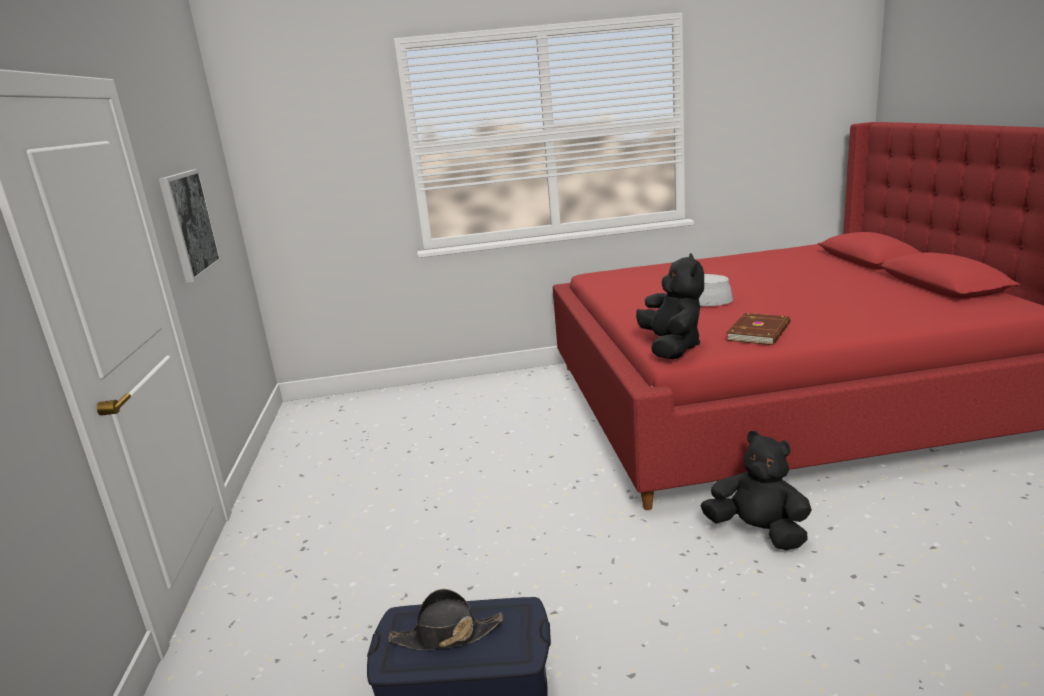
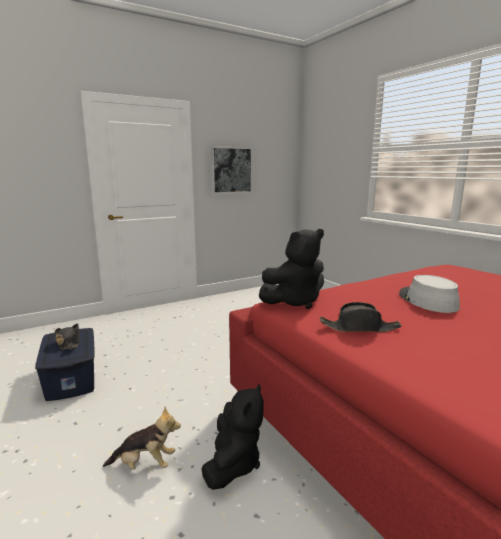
camera: 65 degrees right, 5 degrees down
(746, 598) = (145, 464): none -> plush toy
(760, 332) = (359, 328): brown book -> black hat

